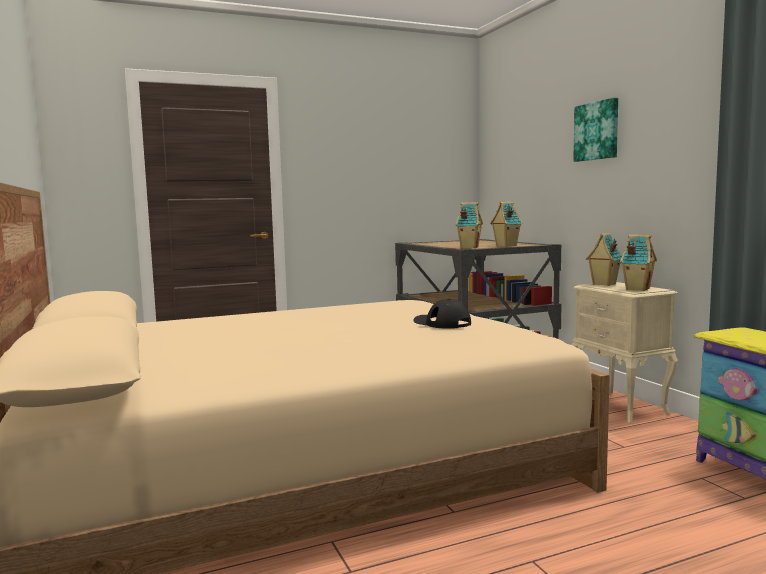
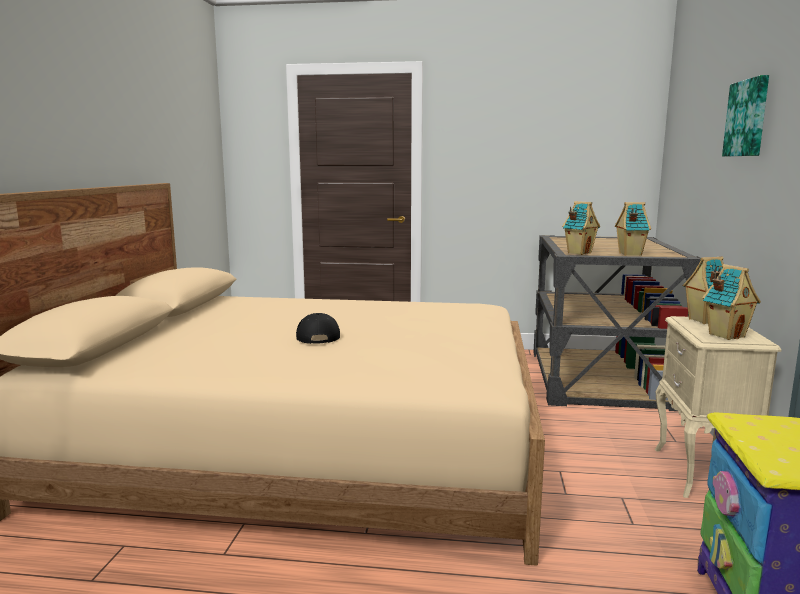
camera: 30 degrees right, 5 degrees up
(442, 323) = (420, 343): black cap -> black cap (317, 335)

